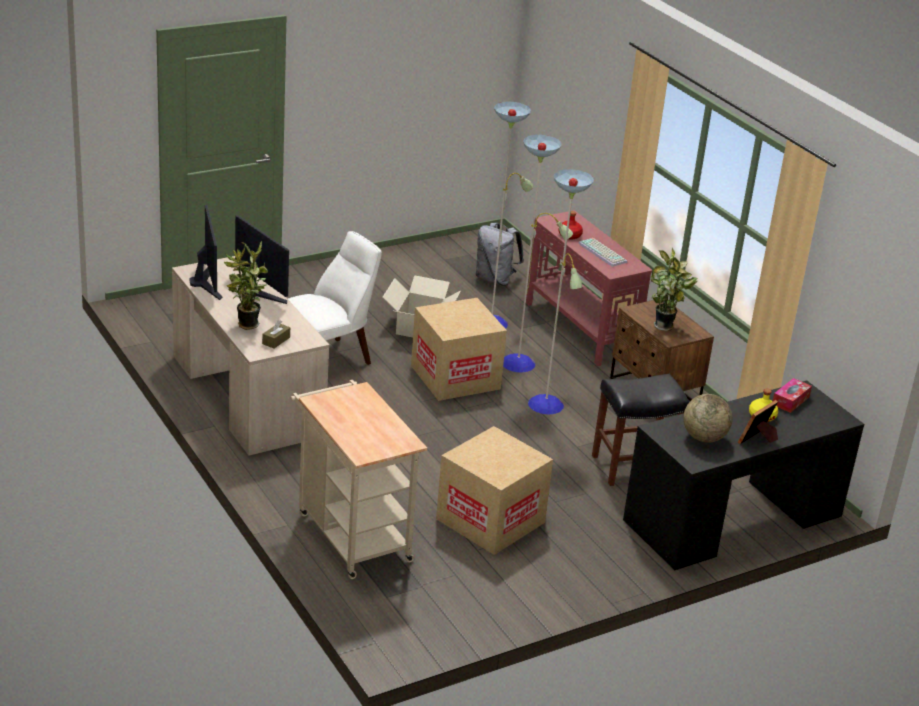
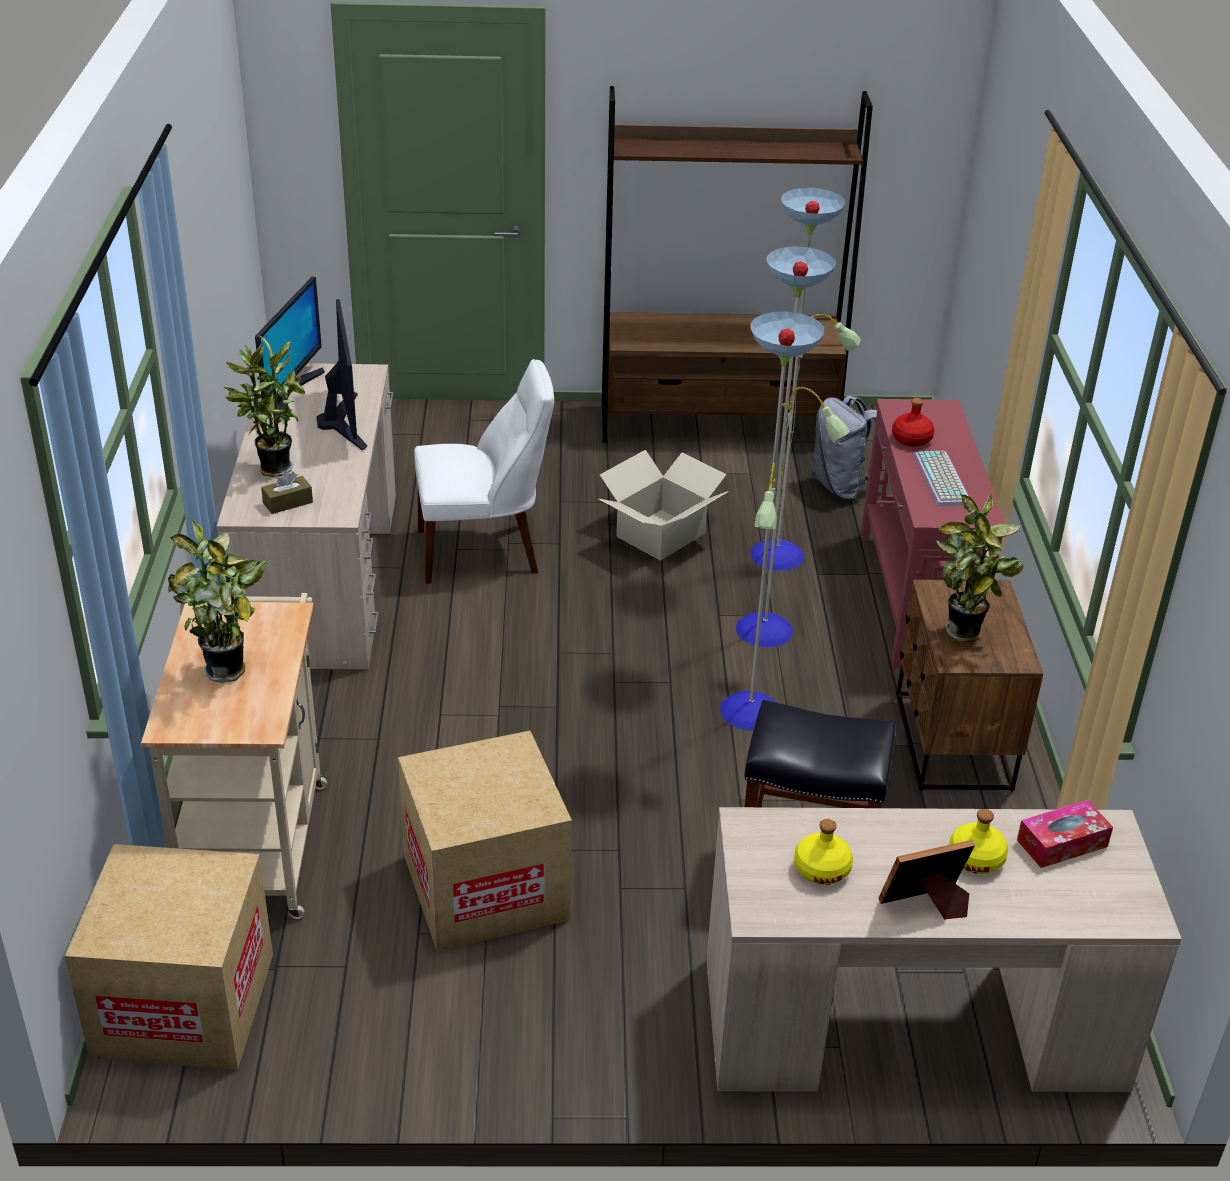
camera: 30 degrees right, 5 degrees up
(363, 423) = (230, 671): none -> potted plant
(396, 259) = (719, 425): none -> brown bookcase
(455, 377) = (645, 627): cardboard box -> cardboard box (184, 1005)
(704, 438) = (821, 869): globe -> yellow bottle
(732, 517) = (909, 1021): black desk -> beige desk

